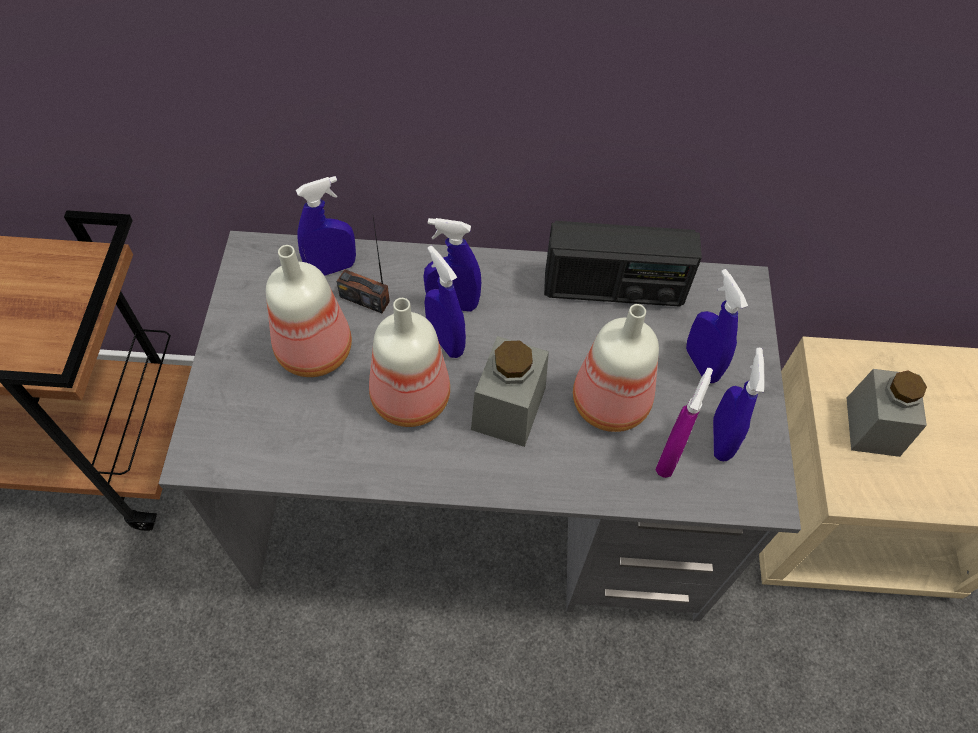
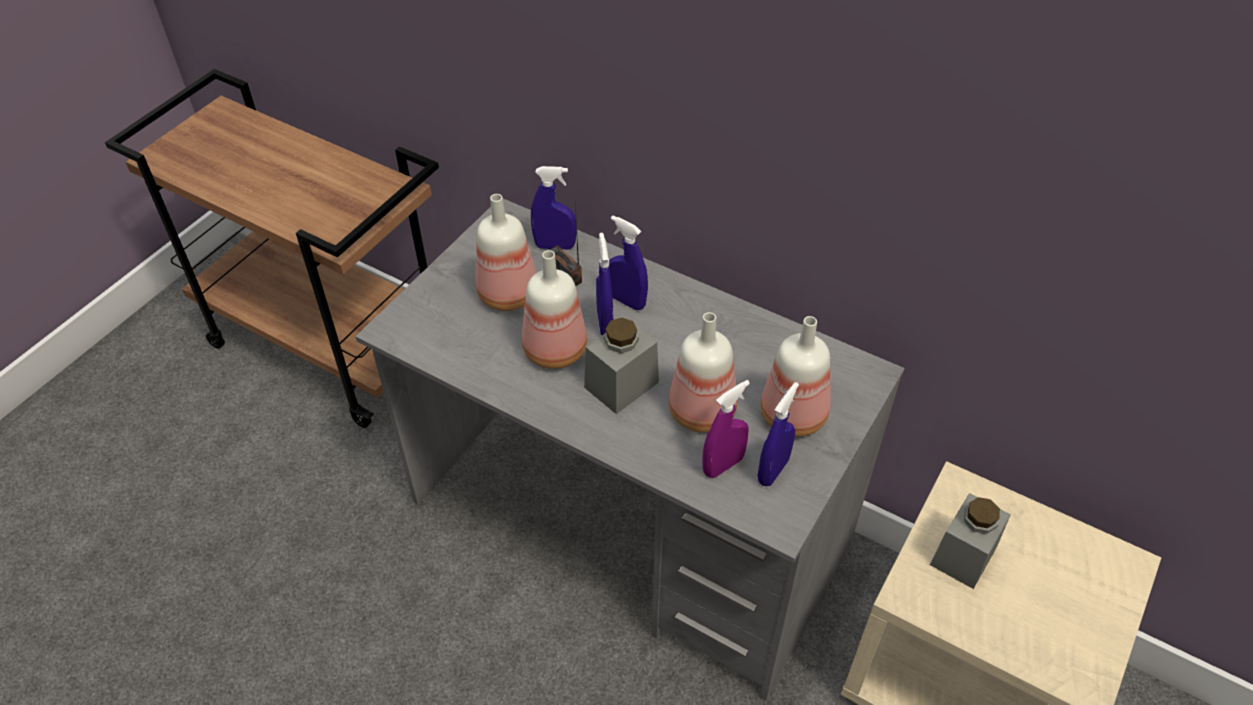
camera: 30 degrees right, 10 degrees down
(613, 289) = (760, 336): radio -> none
(701, 364) = (794, 414): blue spray bottle -> bottle

